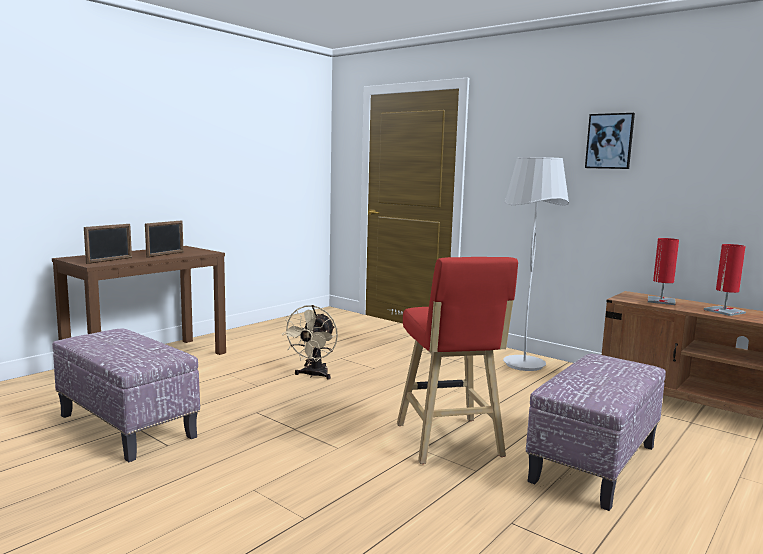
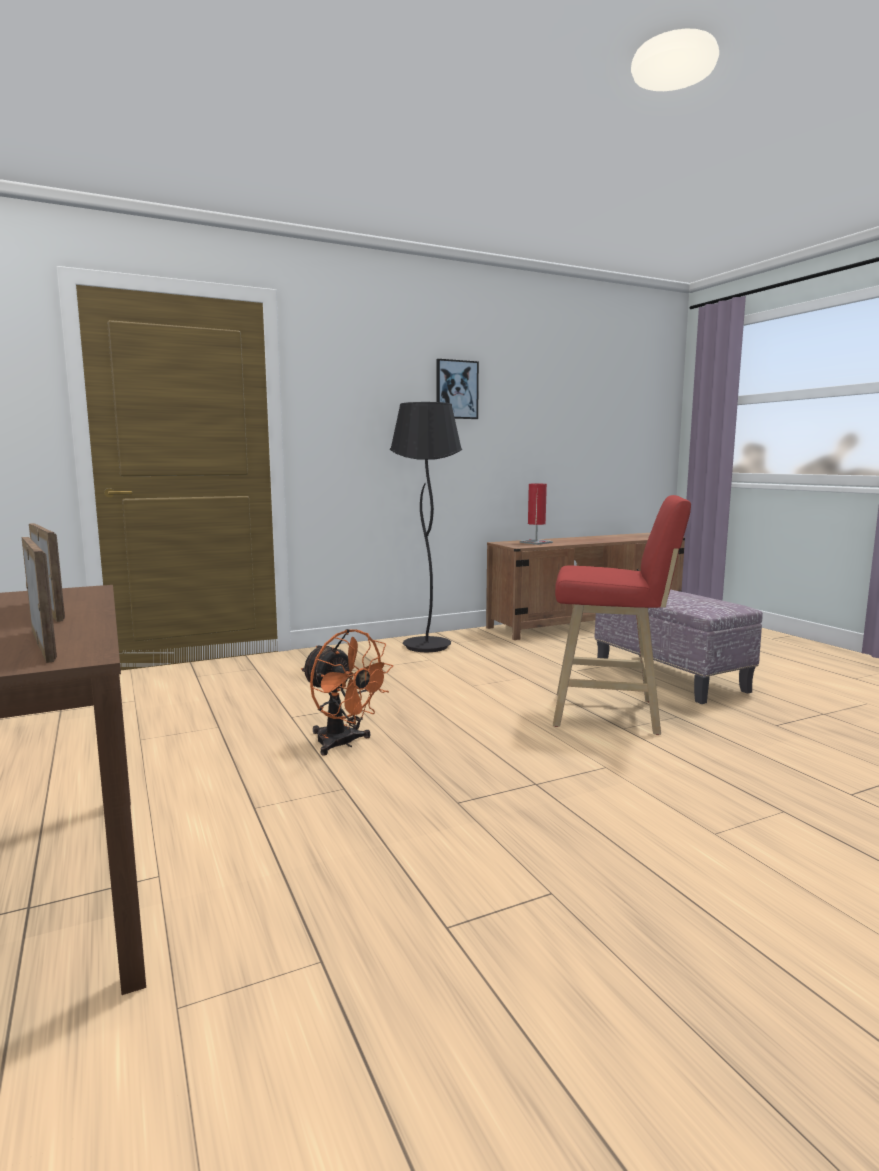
camera: 65 degrees left, 0 degrees up
(125, 426) = (438, 939): ottoman -> none
(313, 375) = (343, 744): beige fan -> orange fan
(524, 365) = (426, 646): white floor lamp -> black floor lamp
(724, 311) = (580, 540): red table lamp -> none

